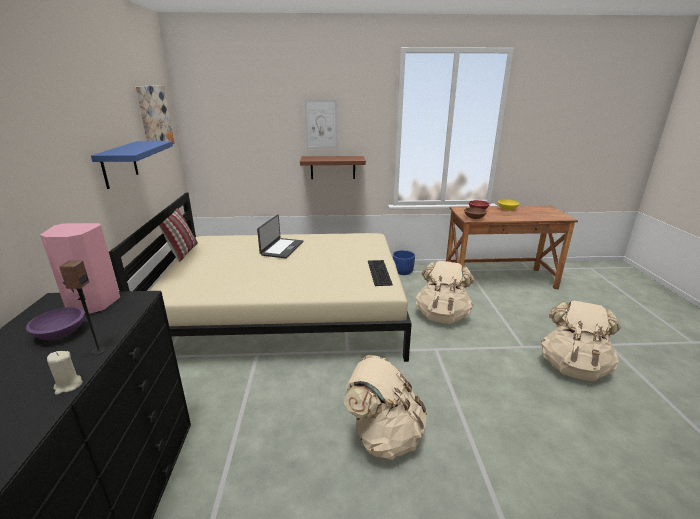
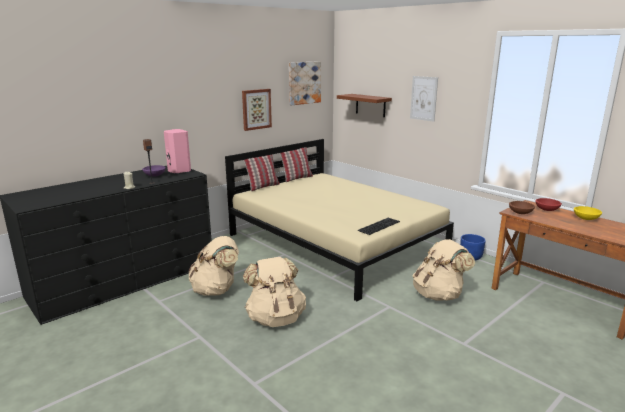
camera: 50 degrees right, 5 degrees down
(119, 164) = (256, 109): blue shelf -> picture
(160, 279) = (262, 187): none -> pillow
(281, 248) = (350, 193): laptop -> none
(333, 167) = (428, 138): brown shelf -> brown shelf (370, 105)
(573, 367) = (479, 377): beige backpack -> beige backpack (216, 290)

